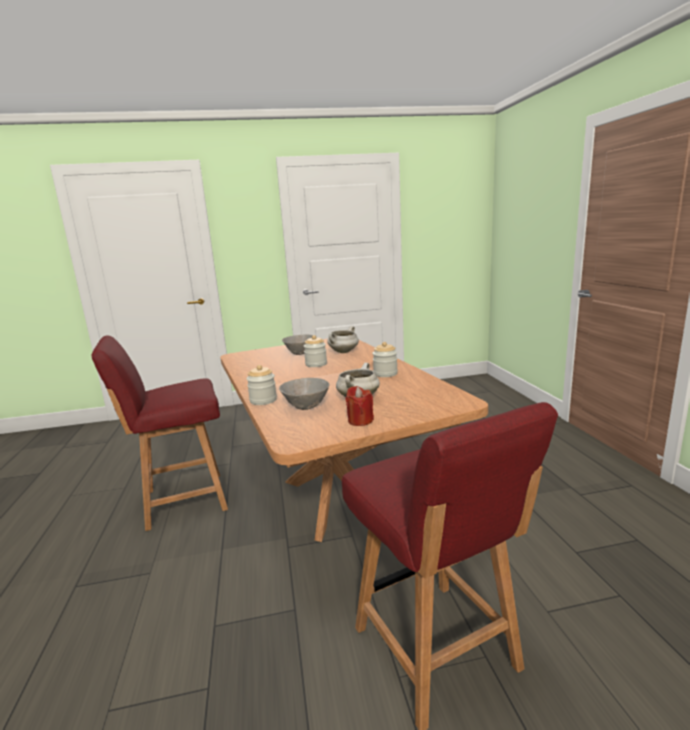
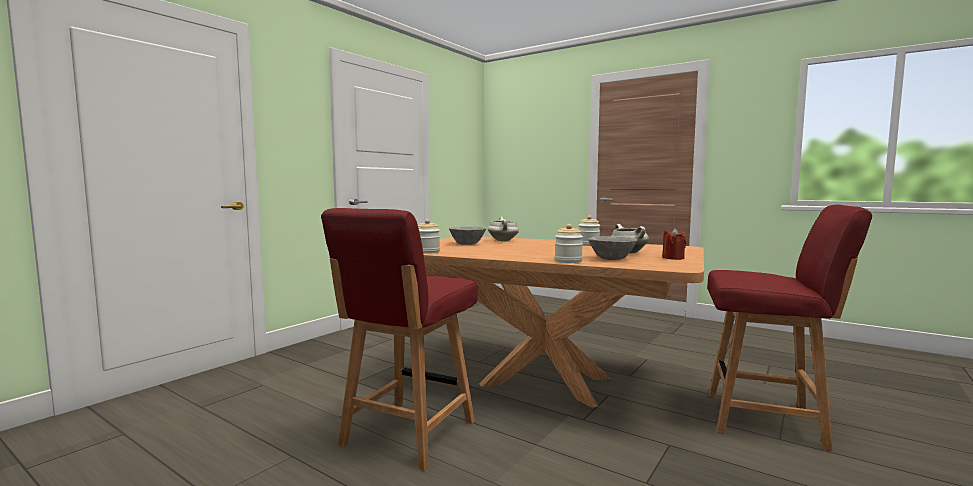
camera: 45 degrees left, 10 degrees down
(316, 364) = (513, 246): jar -> jar (427, 252)

